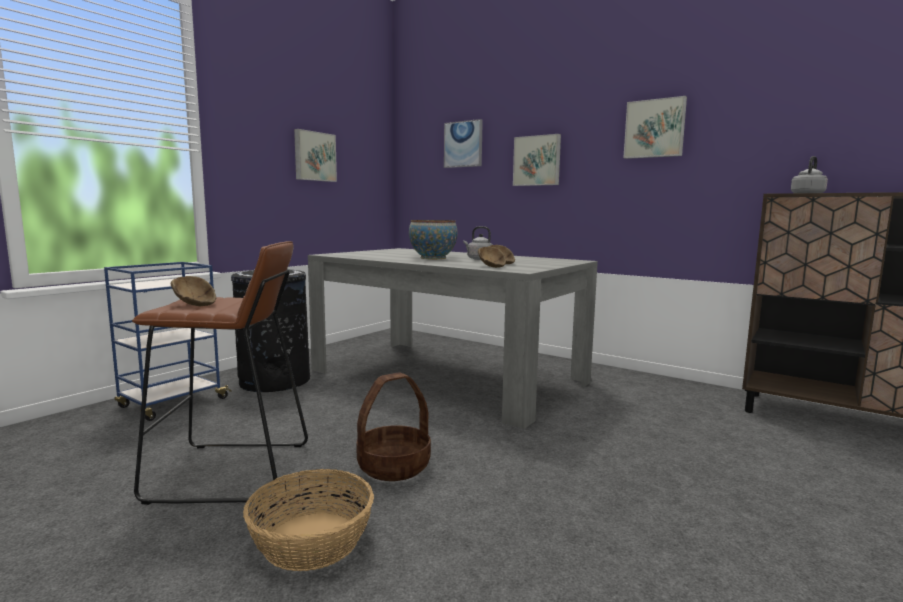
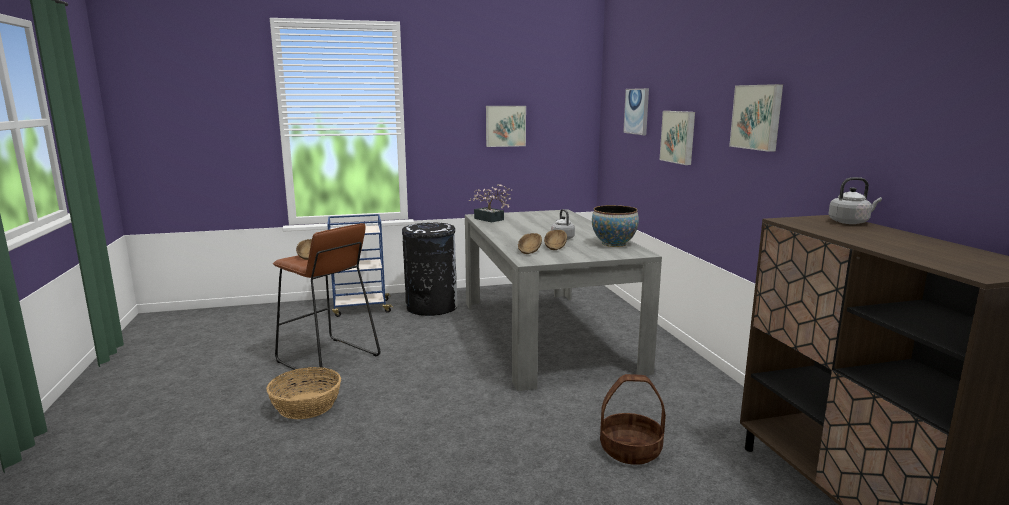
camera: 40 degrees right, 5 degrees up
(355, 255) = (491, 219): none -> potted plant
(394, 466) = (399, 385): basket -> basket (631, 449)
(433, 258) = (531, 231): bowl -> bowl (613, 244)

